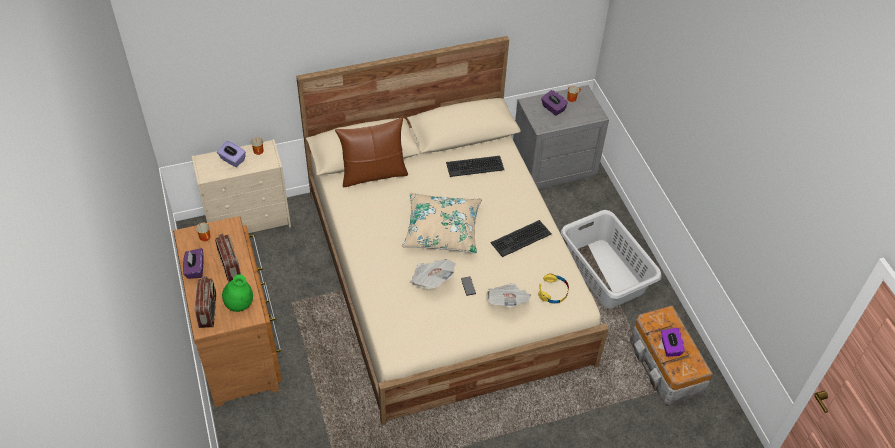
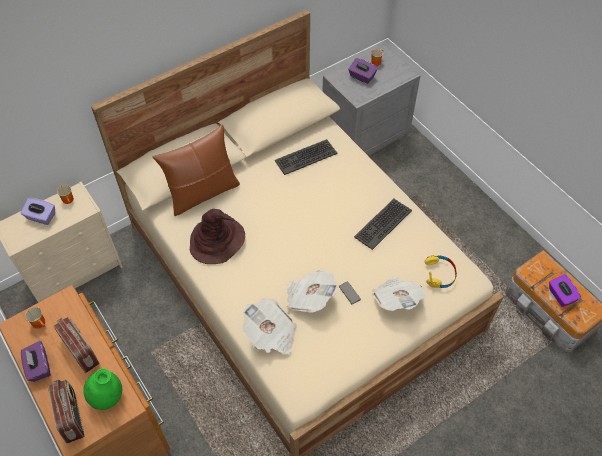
camera: 15 degrees left, 5 degrees up
(371, 216) = (217, 240): none -> brown hat
(388, 300) = (271, 334): none -> newspaper
(442, 229) = (298, 236): beige pillow -> none
(605, 273) = (455, 230): grey laundry basket -> none

